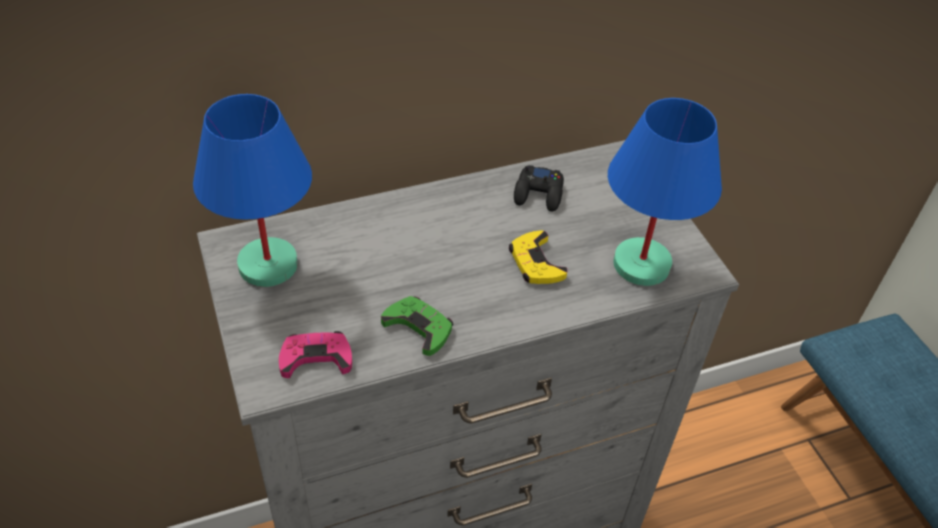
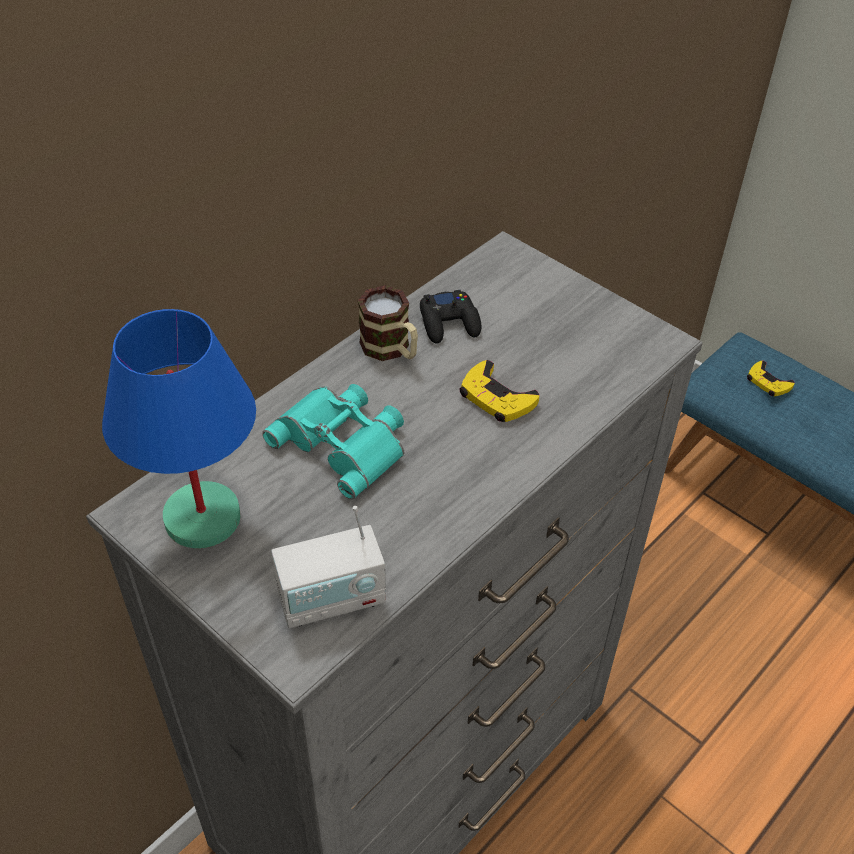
camera: 25 degrees left, 0 degrees up
(316, 358) = (332, 599): pink game controller -> radio
(400, 251) = (344, 442): none -> turquoise binoculars
(419, 327) = (422, 518): green game controller -> none
(481, 197) = (391, 349): none -> mug
(643, 264) = (602, 357): blue table lamp -> none
(895, 365) = (768, 382): none -> yellow game controller

